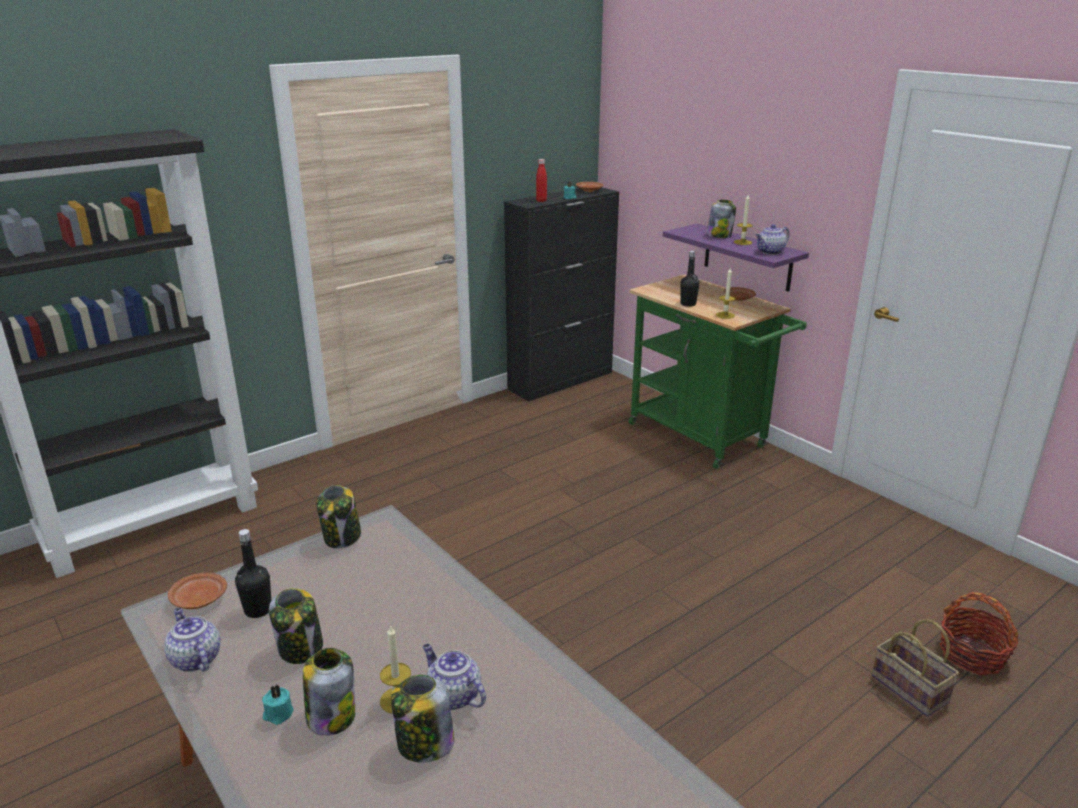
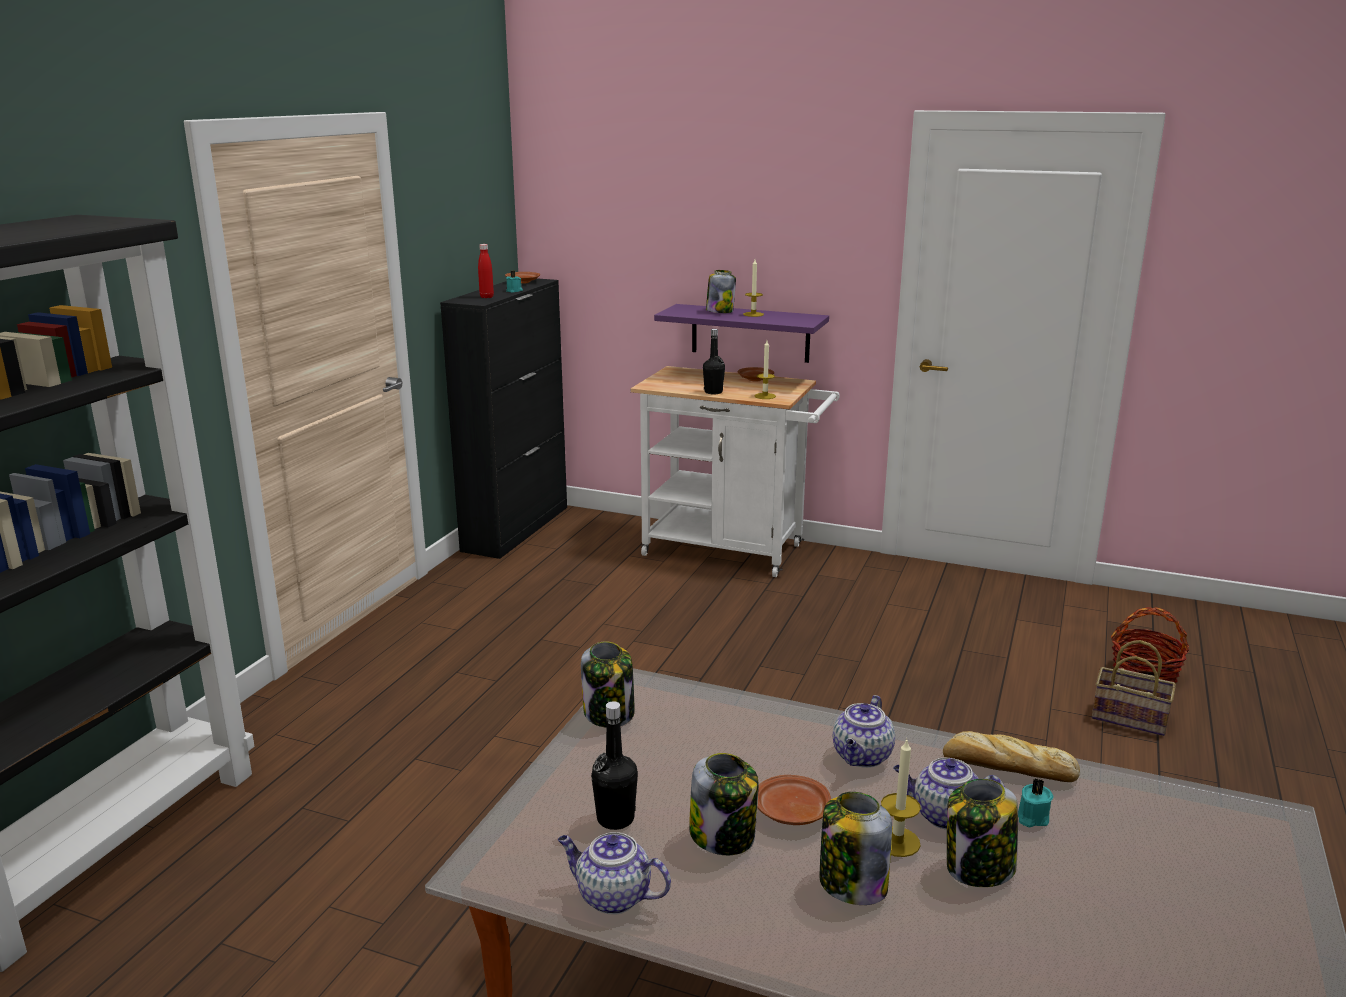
camera: 30 degrees left, 5 degrees down
(198, 599) = (520, 835): brown plate -> brown plate (791, 812)
(278, 714) = (793, 908): turquoise candle -> turquoise candle (1031, 818)
(546, 679) = (1006, 768): none -> bread
(703, 438) = (732, 551): green cart -> white cart
(770, 252) = (794, 319): teapot -> teapot (862, 757)

